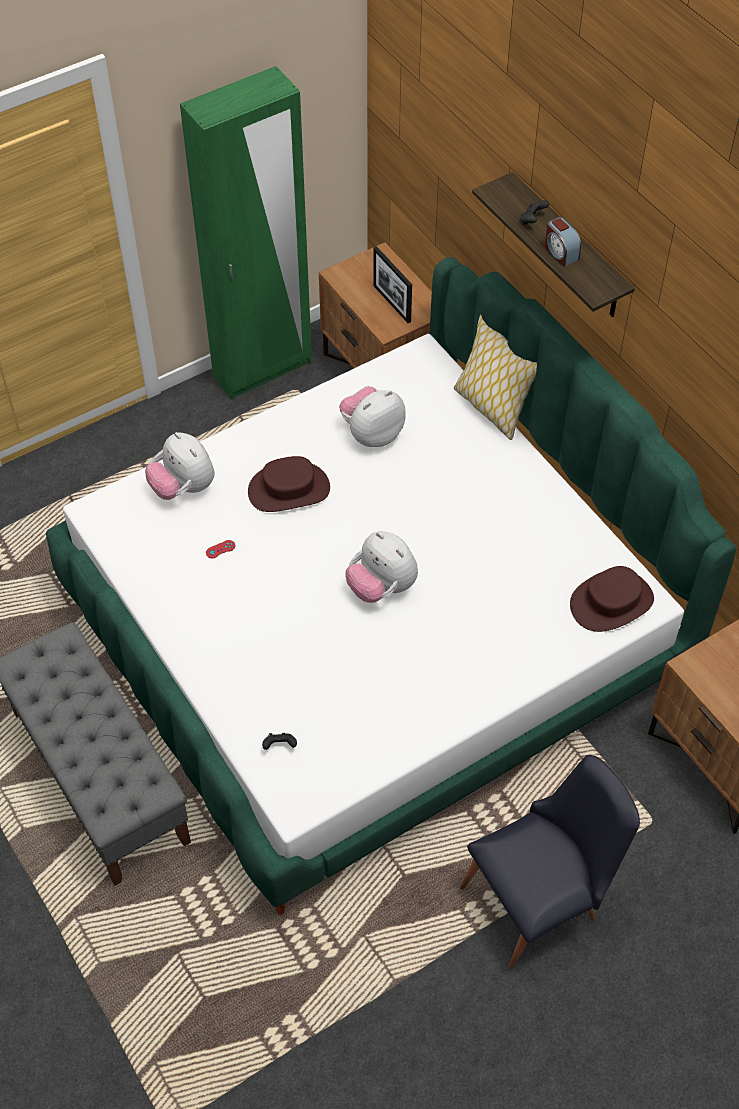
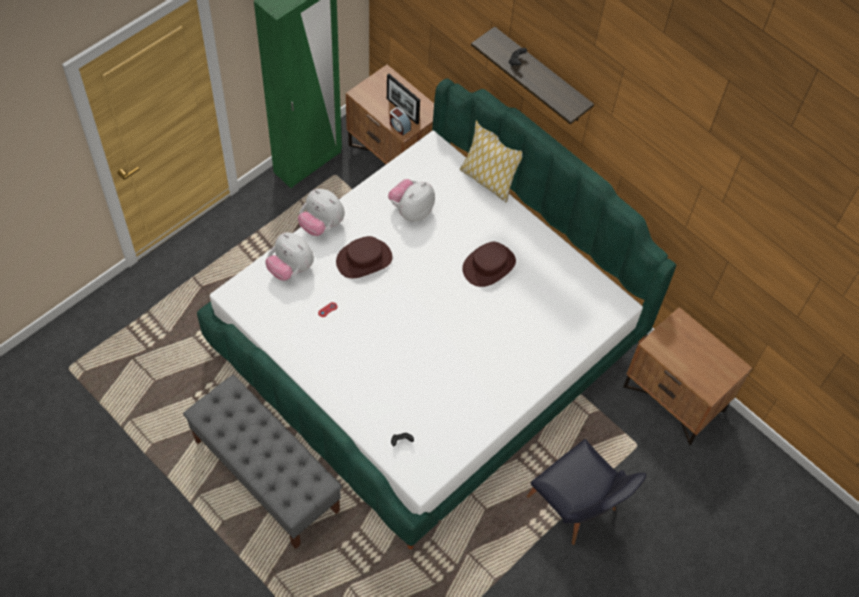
camera: 15 degrees left, 5 degrees up
(381, 587) = (443, 320): plush toy -> plush toy (321, 224)
(541, 900) = (577, 509): black chair -> black chair turned 90 degrees clockwise
(560, 252) = (540, 84): alarm clock -> alarm clock (399, 126)
(611, 602) = (595, 308): brown hat -> brown hat (489, 266)

